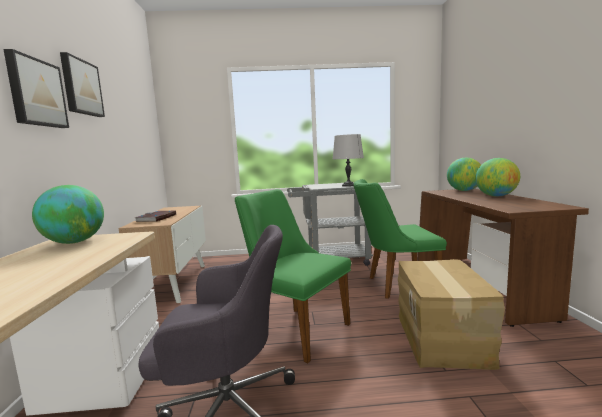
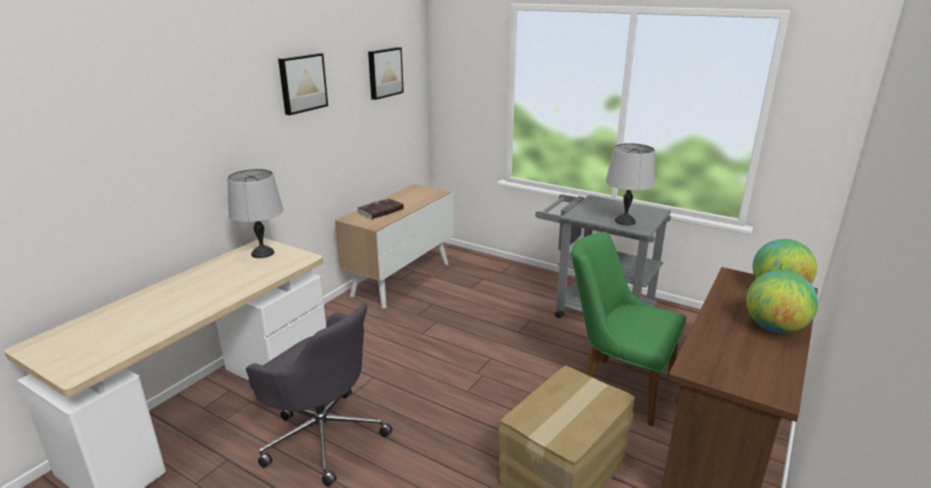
camera: 35 degrees right, 15 degrees up
(36, 93) = (250, 112): picture -> picture (384, 72)
(74, 242) = (262, 253): globe -> grey table lamp
(294, 328) = (445, 386): green chair -> none

